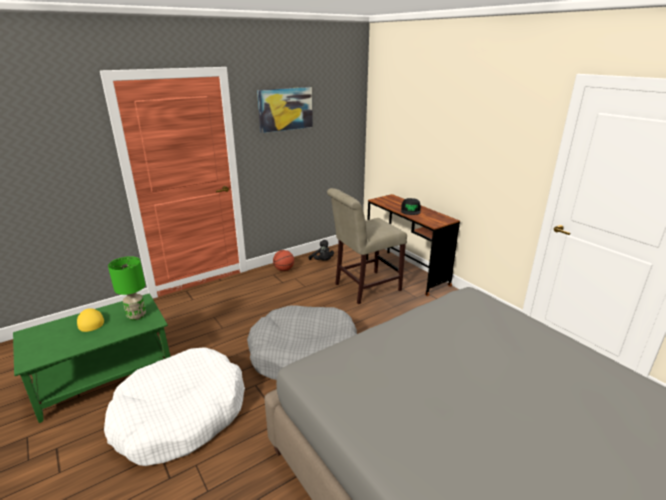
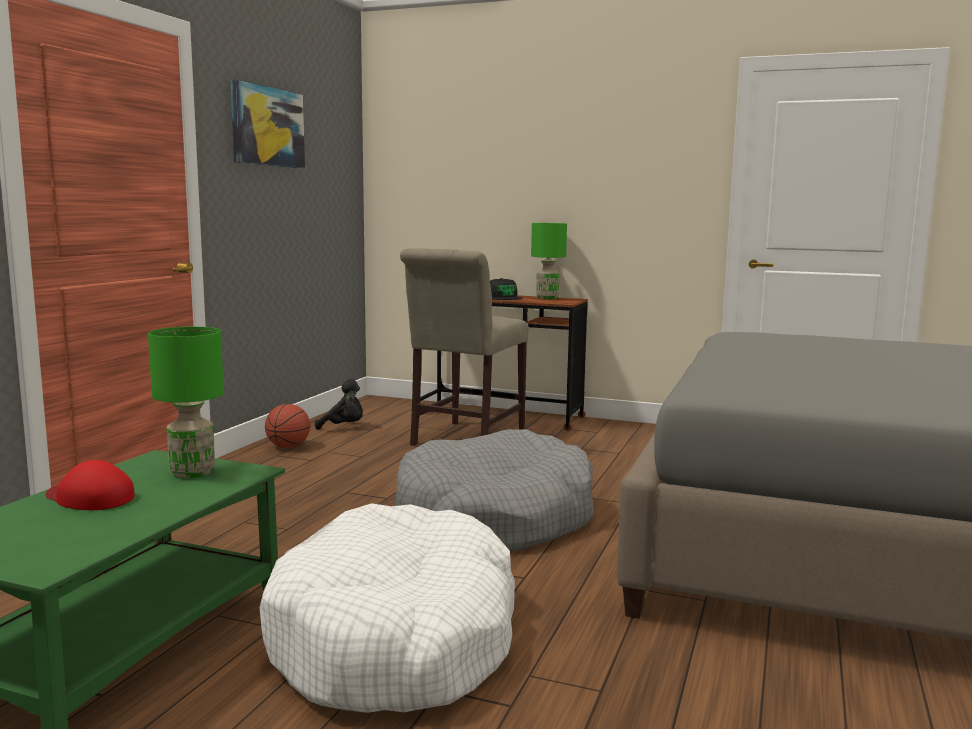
camera: 35 degrees left, 15 degrees down
(90, 321) = (89, 498): yellow cap -> red cap
(436, 215) = (547, 298): none -> green table lamp

